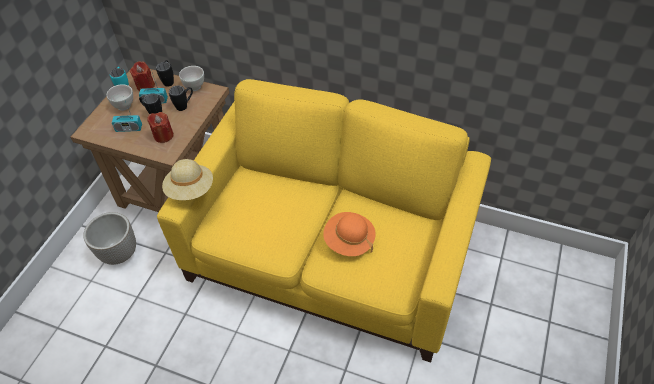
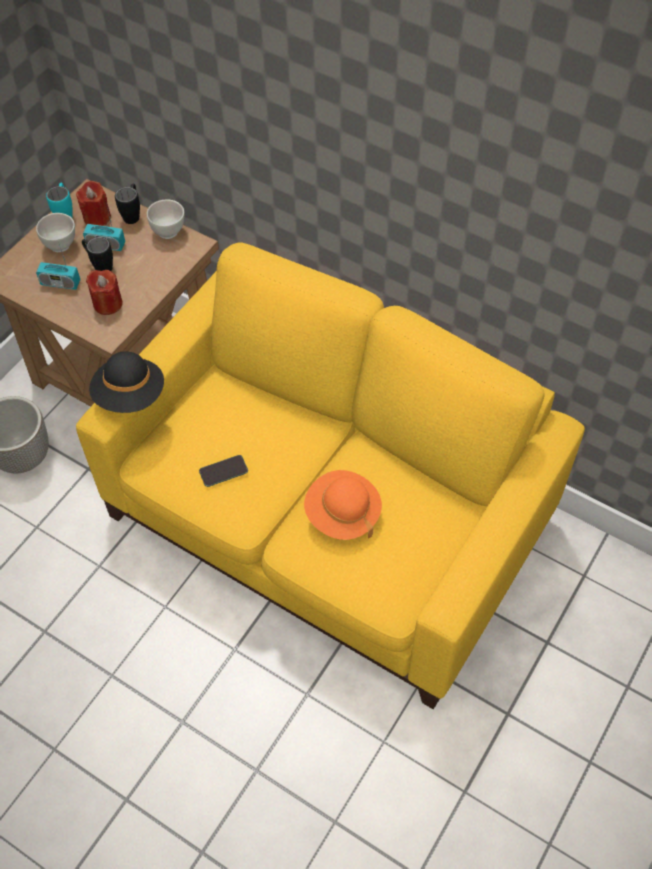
camera: 10 degrees right, 5 degrees up
(185, 105) = (148, 260): black mug -> none
(190, 190) = (130, 395): beige hat -> black hat
(263, 229) = (223, 471): none -> phone

